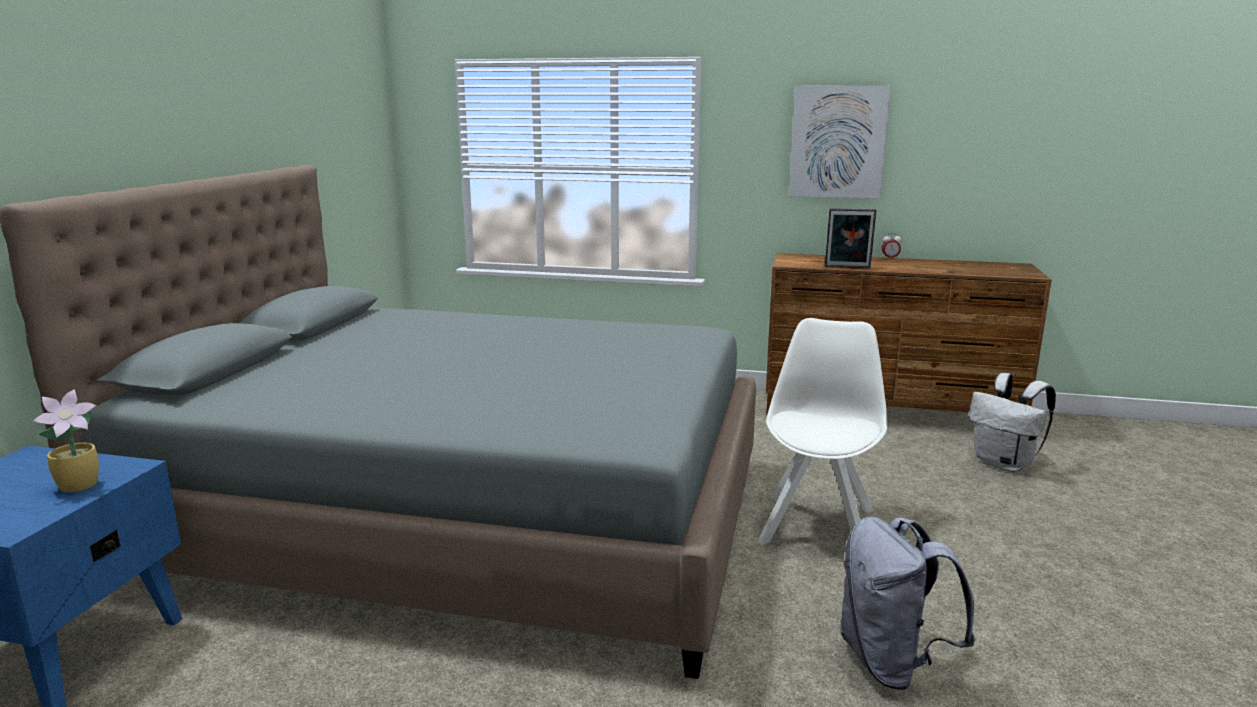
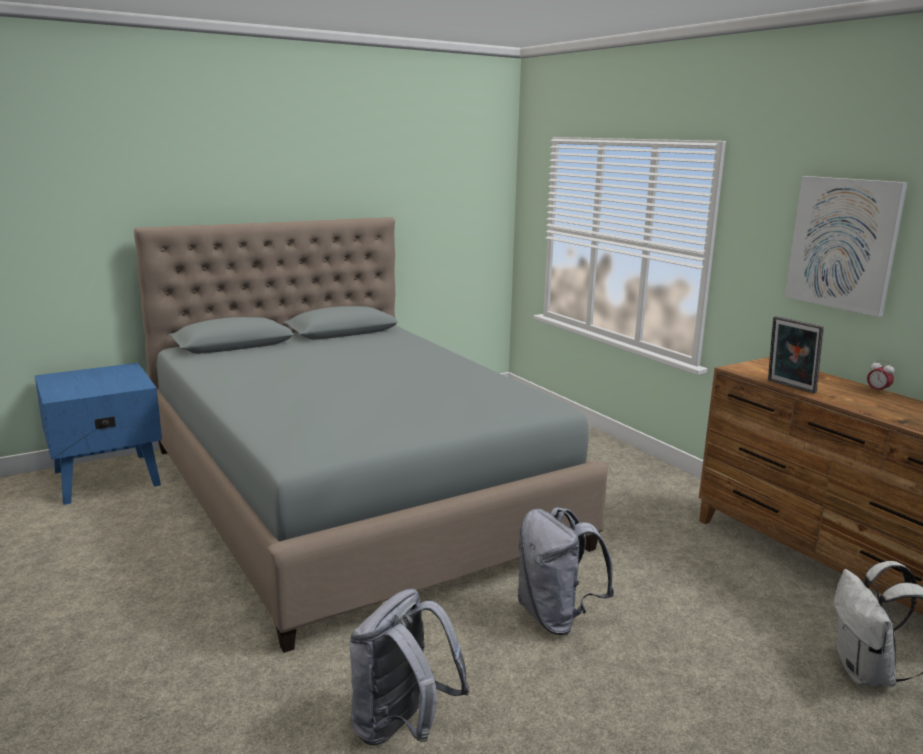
camera: 45 degrees right, 0 degrees up
(81, 485) = (110, 387): potted plant -> none
(818, 524) = (556, 617): white chair -> grey backpack

